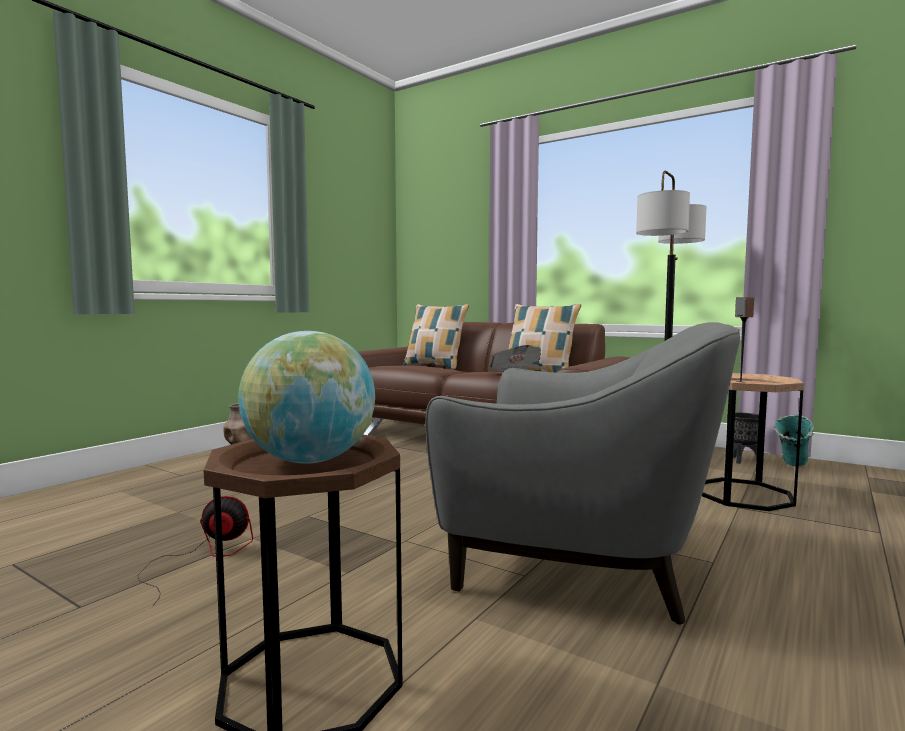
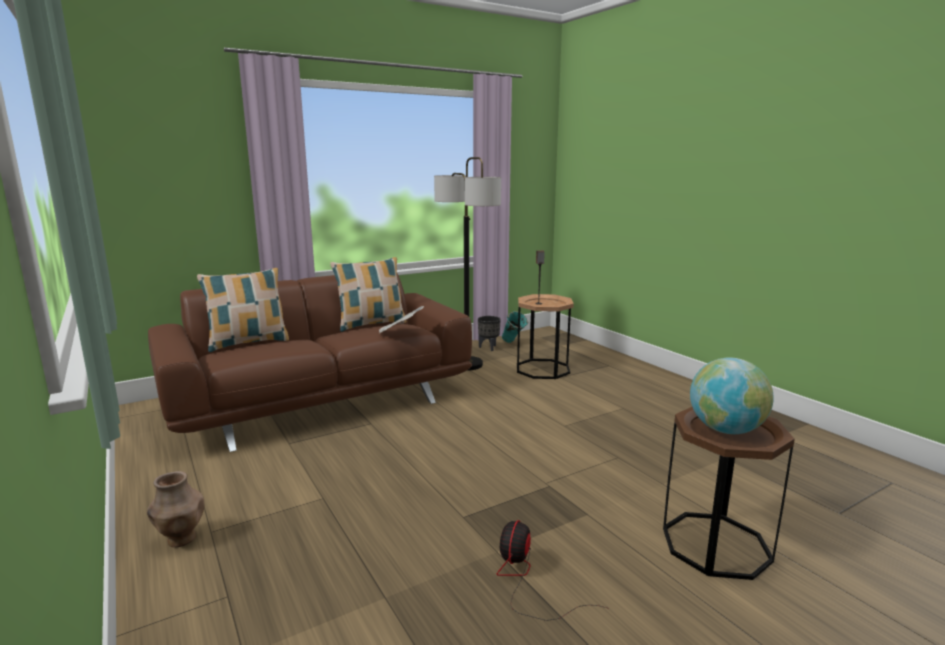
camera: 65 degrees left, 10 degrees up
(580, 561) = (607, 437): grey armchair -> none

